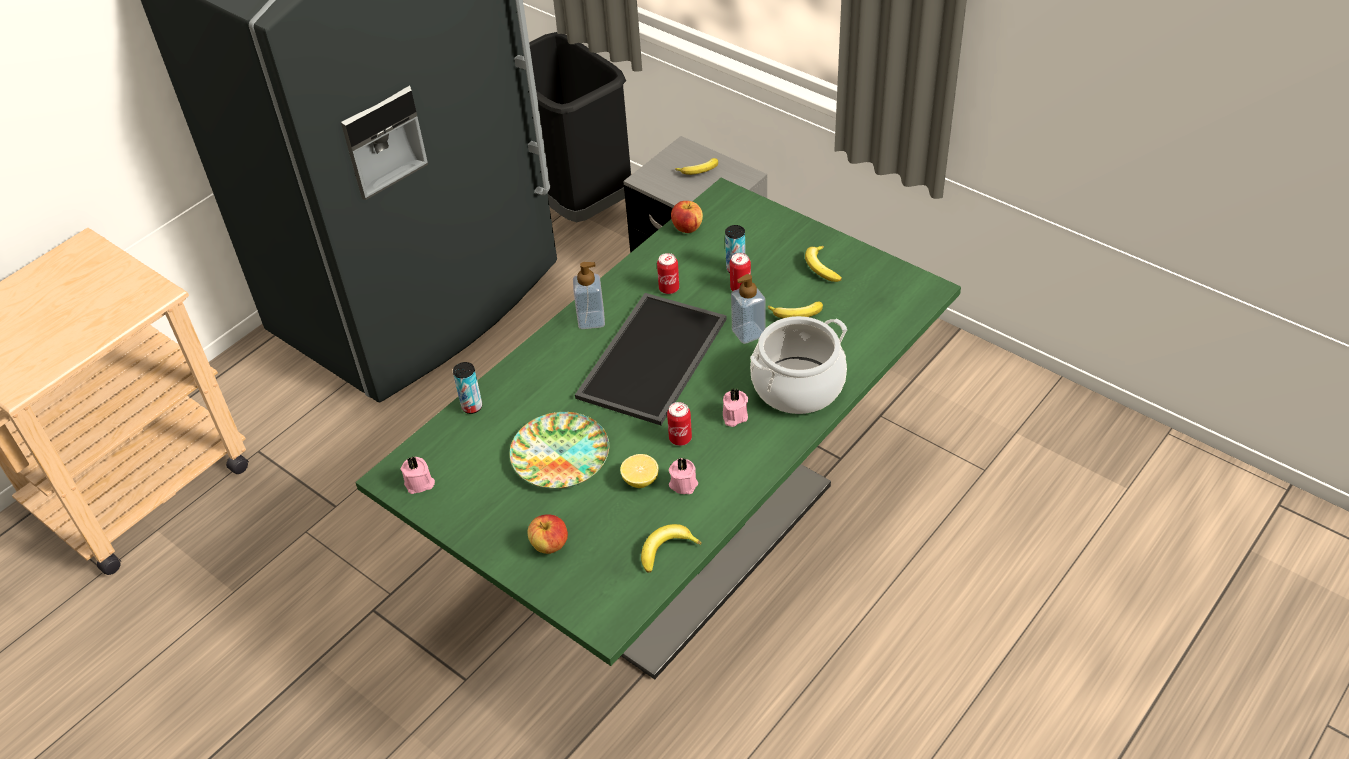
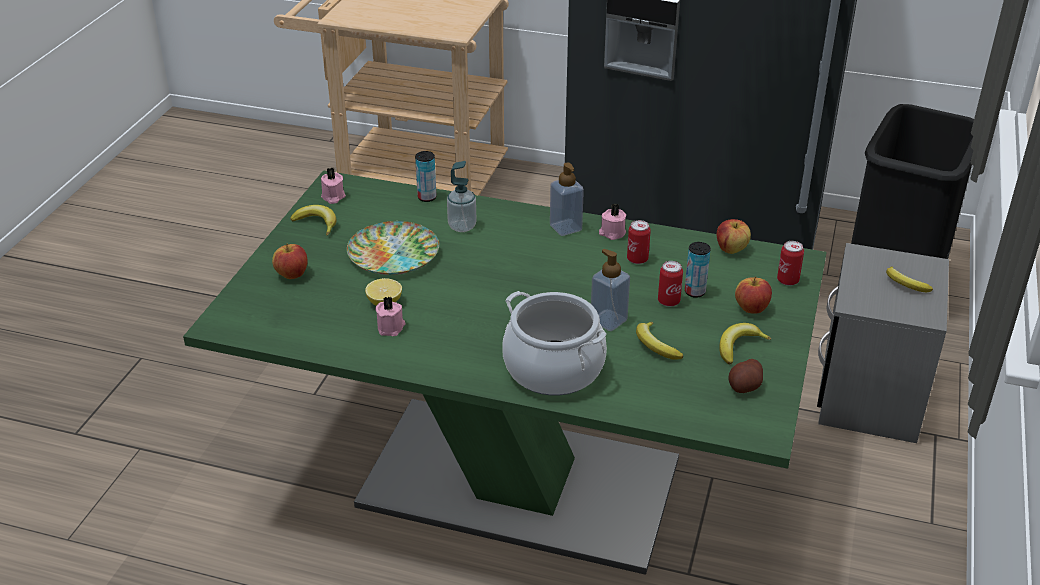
camera: 65 degrees right, 10 degrees down
(543, 392) = (462, 226): none -> soap dispenser
(654, 360) = (537, 274): tray -> none
(666, 550) = (309, 337): banana -> banana (317, 223)
(680, 438) = (445, 313): can -> can (787, 280)
(734, 416) = (490, 337): pink candle -> pink candle (612, 233)
(775, 244) = (751, 308): none -> apple
(871, 281) = (744, 387): none -> potato

